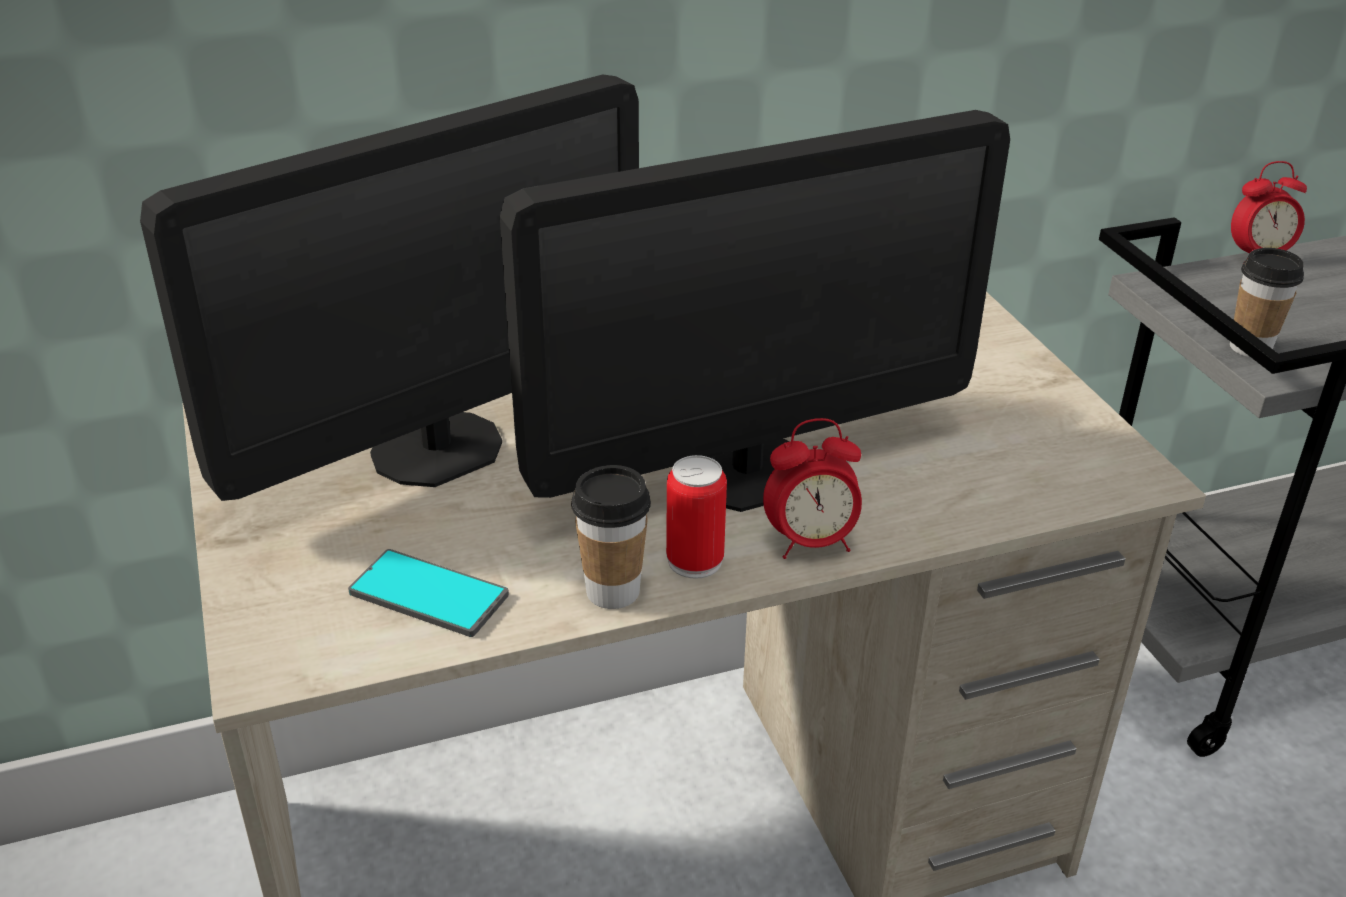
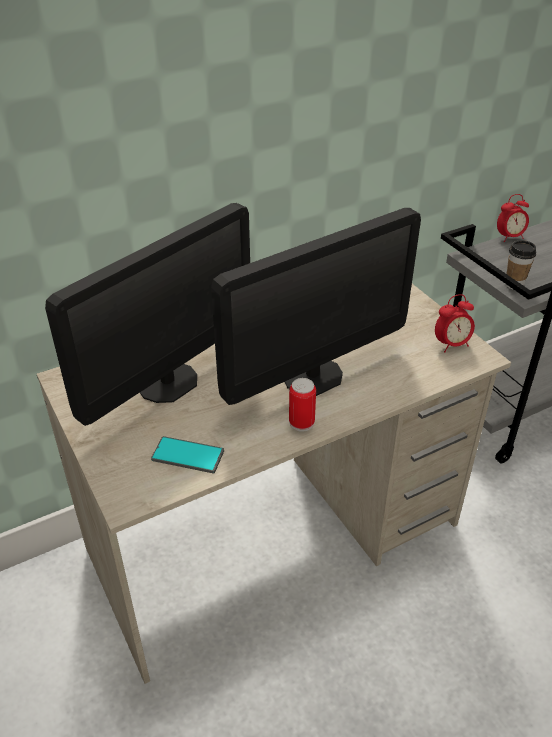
camera: 10 degrees left, 5 degrees up
(613, 591) = (269, 442): cup -> none
(810, 543) = (349, 407): alarm clock -> alarm clock (451, 344)

